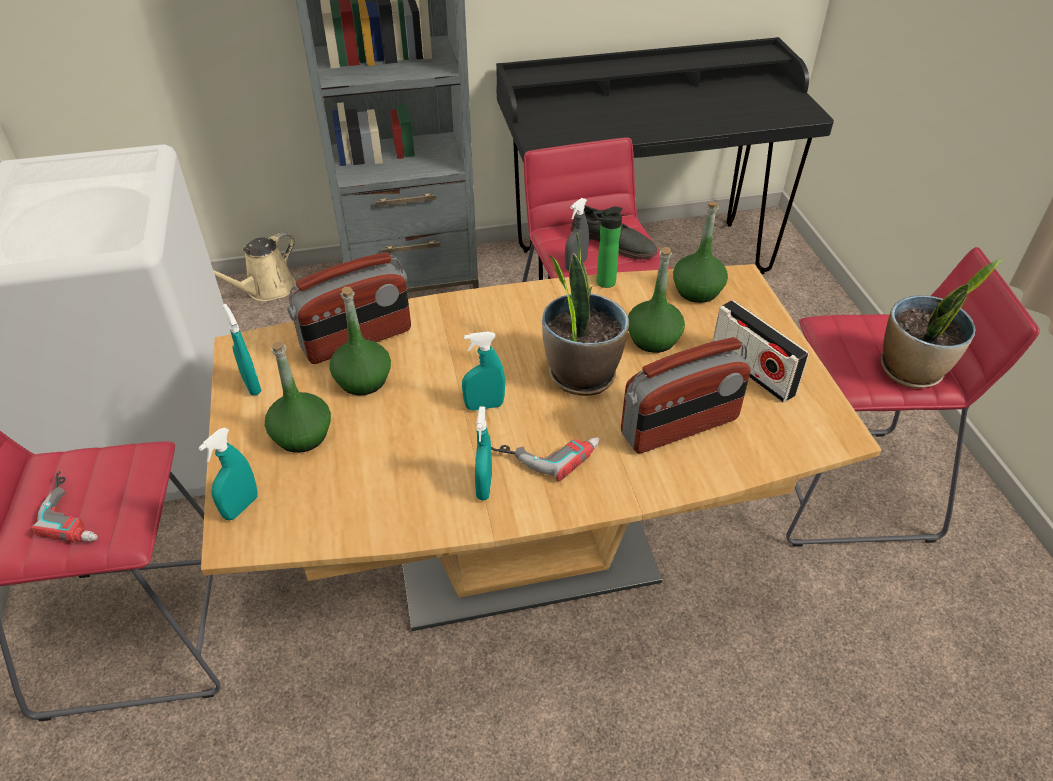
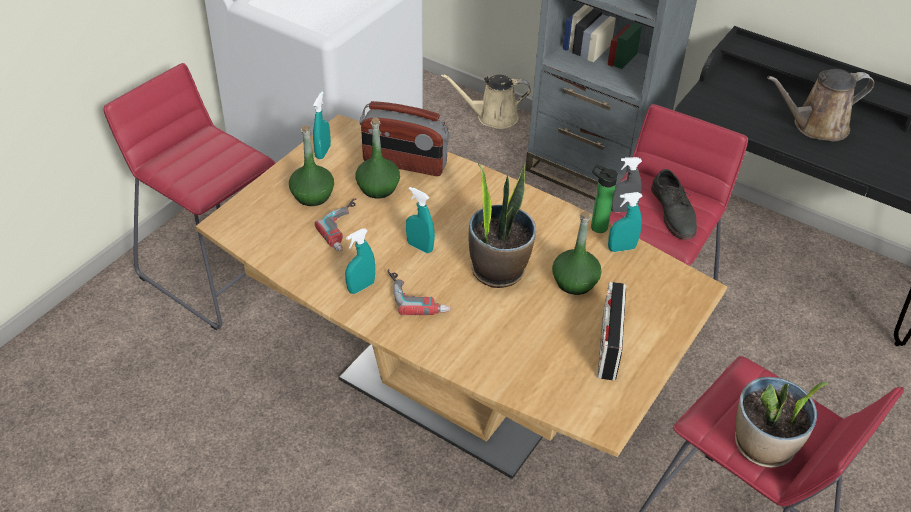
camera: 45 degrees right, 0 degrees up
(78, 510) = (197, 166): power drill -> power drill (347, 228)
(241, 507) = (244, 210): turquoise spray bottle -> turquoise spray bottle (621, 248)
(640, 113) = (815, 126): none -> brown watering can
(680, 427) = (510, 341): radio -> none
(697, 290) = (653, 274): green bottle -> none

